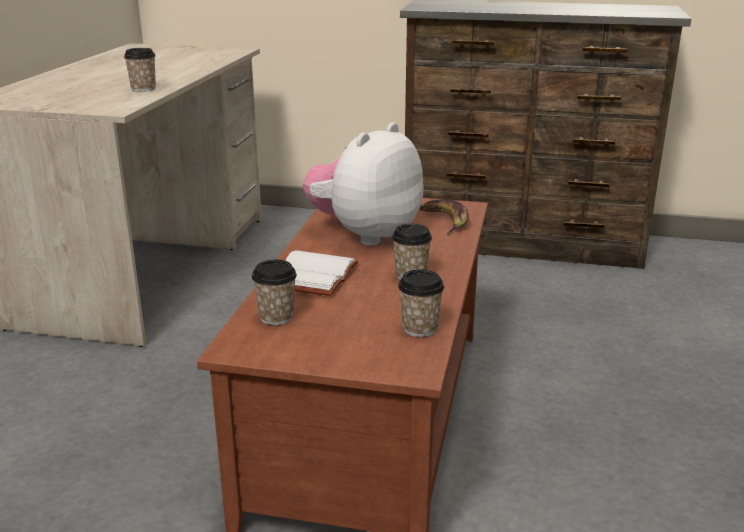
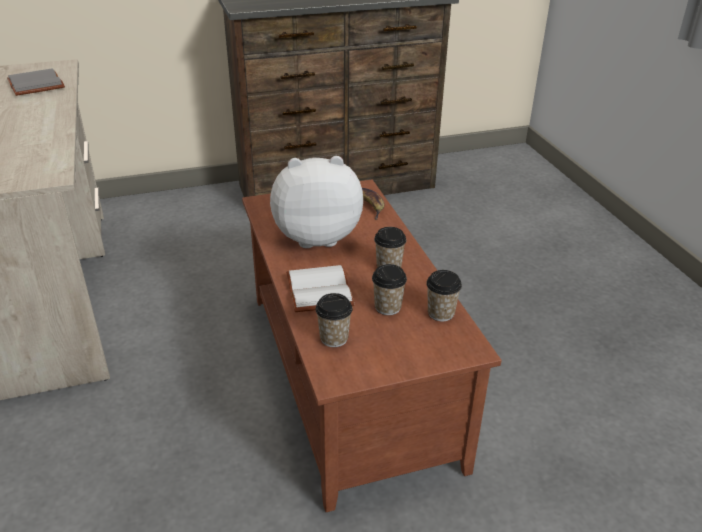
camera: 30 degrees left, 10 degrees up
(143, 89) = (39, 141): cup -> cup (387, 307)
(200, 58) = (38, 84): none -> grey book
(365, 234) = (316, 236): plush toy -> plush toy turned 75 degrees clockwise

